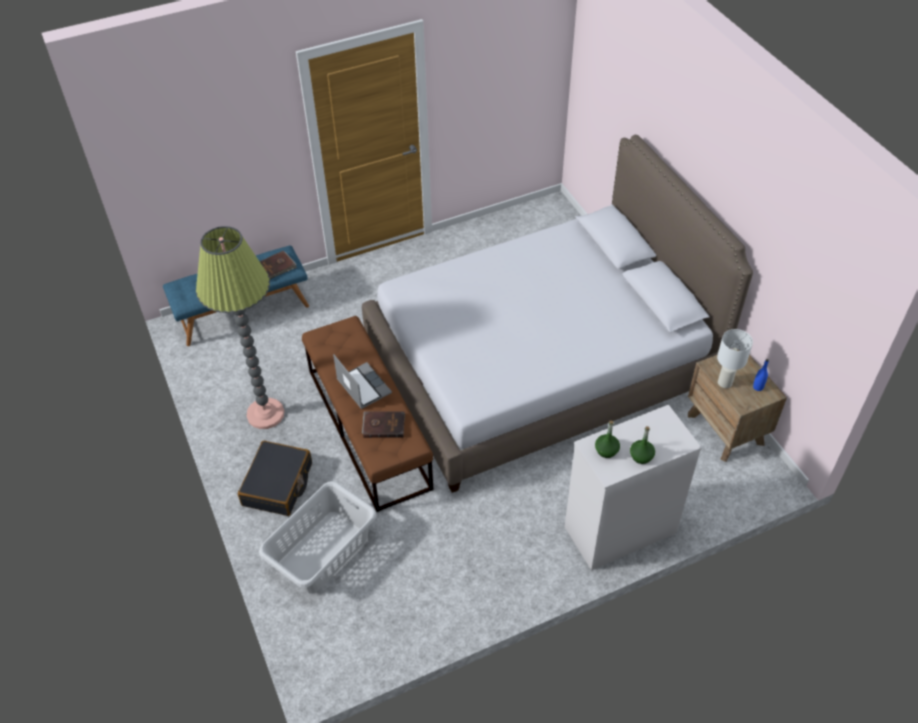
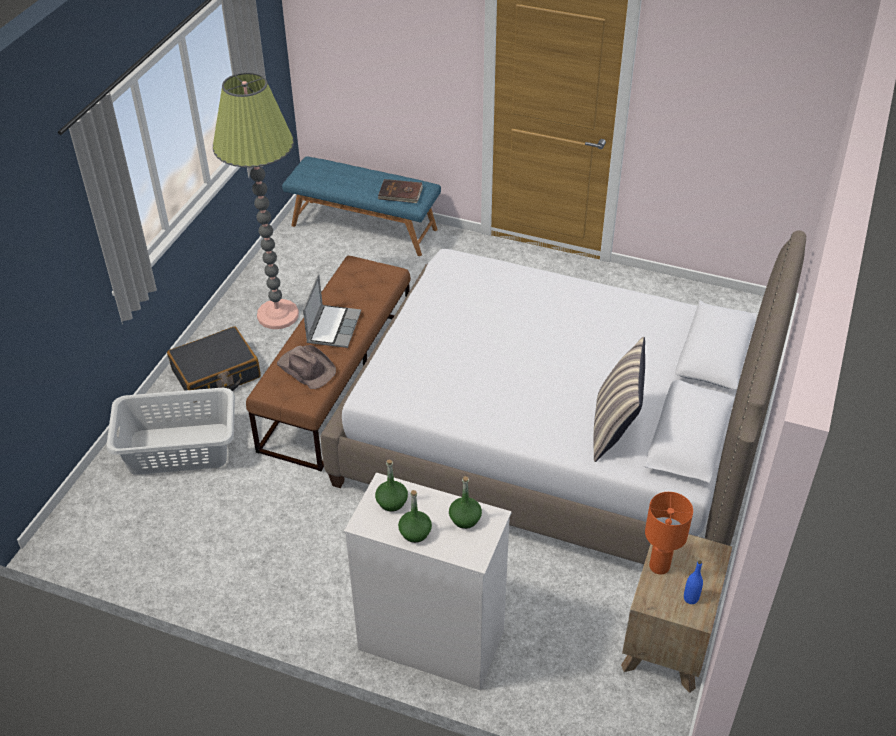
camera: 45 degrees right, 5 degrees down
(383, 425) = (306, 368): brown book -> brown hat
(624, 324) = (614, 430): none -> pillow
(654, 427) = (465, 519): none -> green bottle
(724, 382) = (659, 565): white table lamp -> orange table lamp

